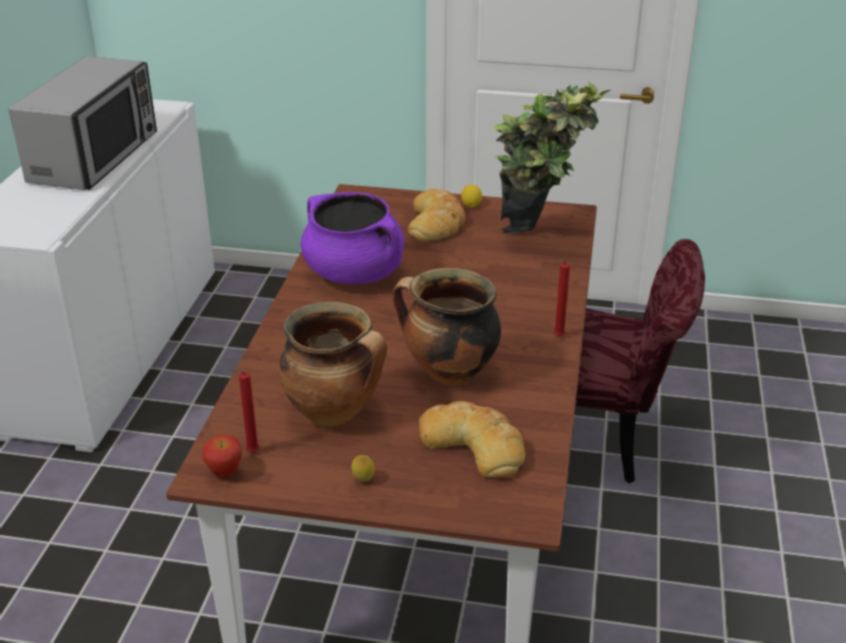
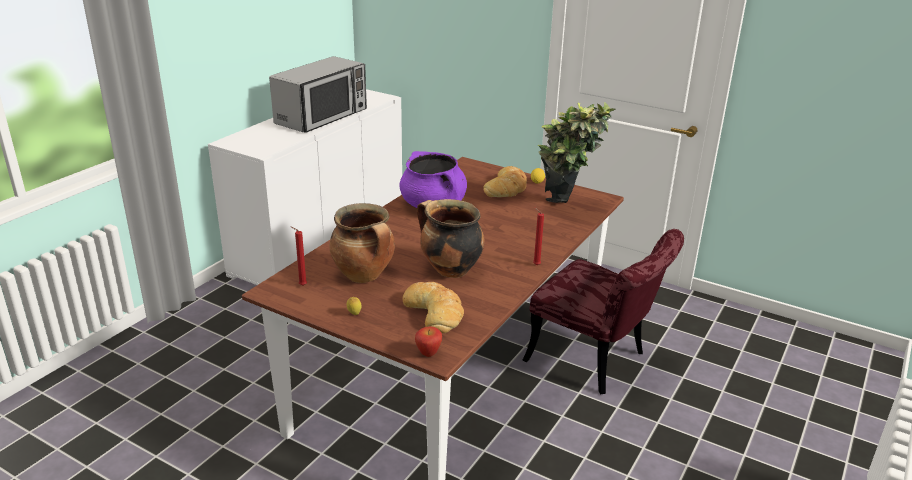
camera: 20 degrees right, 5 degrees down
(225, 473) = (279, 292): apple -> apple (428, 354)

